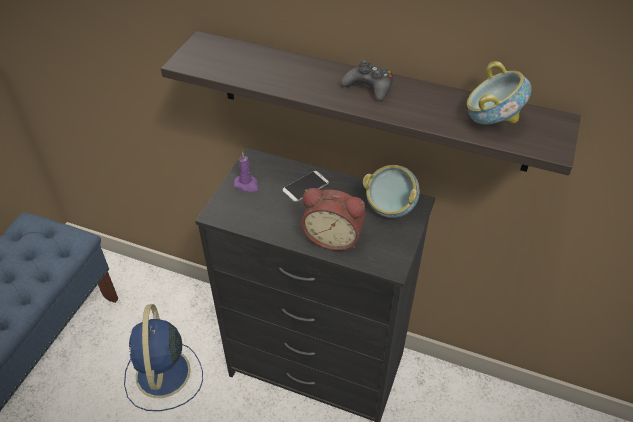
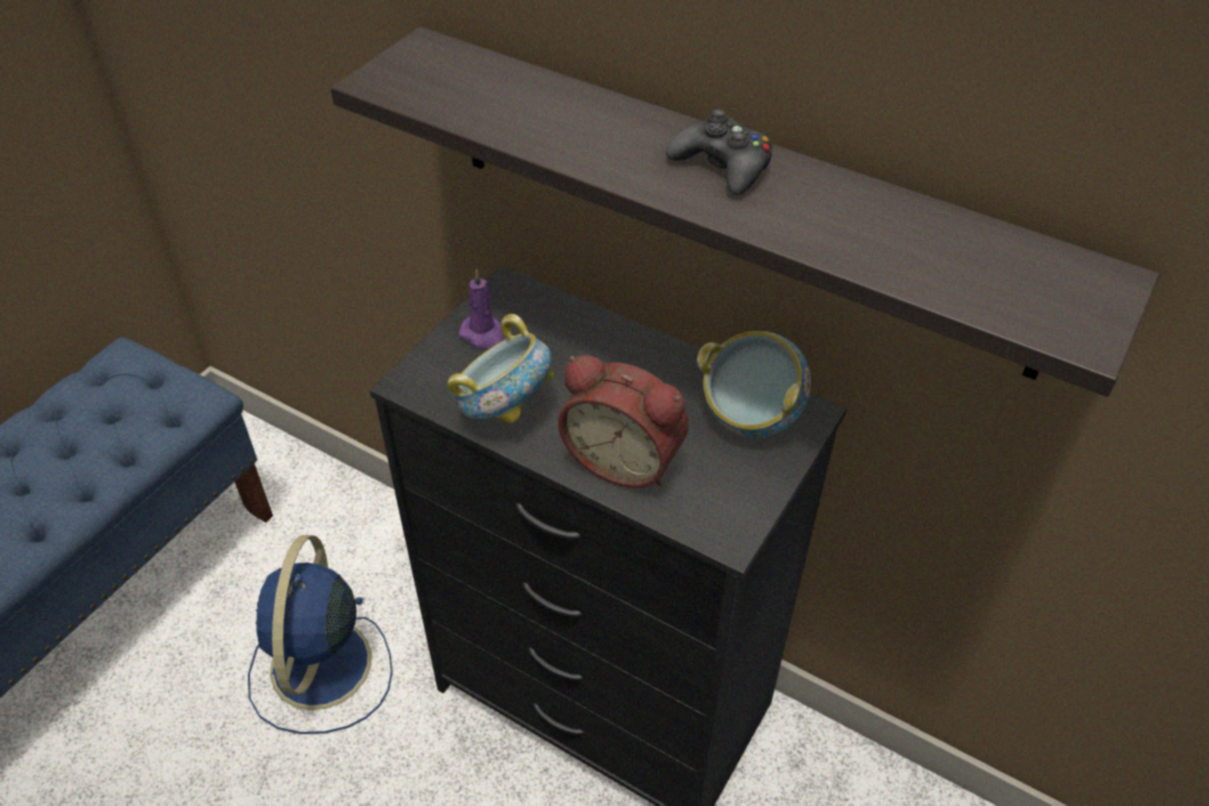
camera: 10 degrees right, 0 degrees up
(305, 186) = (594, 353): phone -> none
(491, 121) = (960, 263): bowl -> bowl (504, 409)

